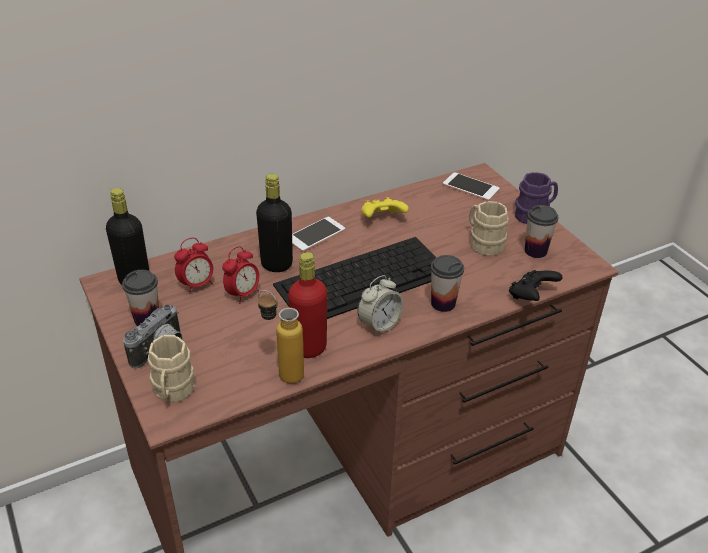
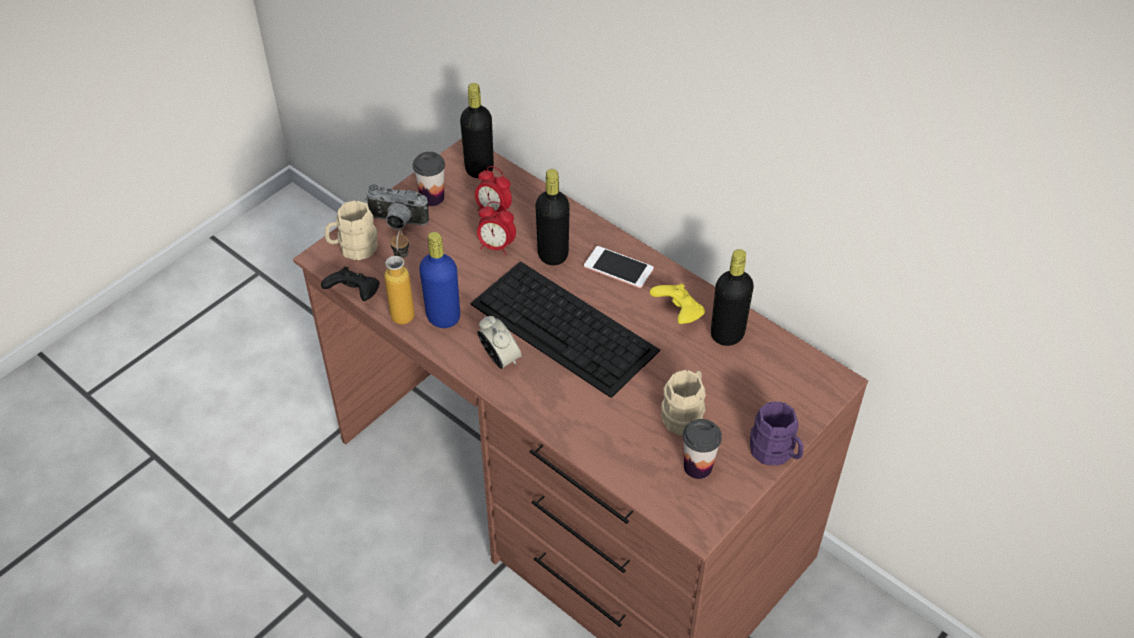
camera: 70 degrees right, 10 degrees up
(309, 348) = (443, 317): red bottle -> blue bottle
(379, 324) = (500, 358): alarm clock -> alarm clock turned 150 degrees counterclockwise
(415, 204) = (727, 334): none -> black bottle
(443, 303) = (557, 401): cup -> none
(470, 187) = (797, 377): phone -> none
(531, 296) = (608, 477): black game controller -> black game controller (355, 295)

